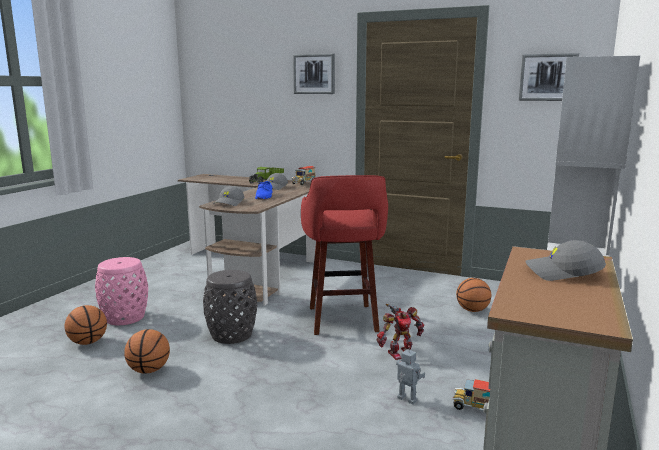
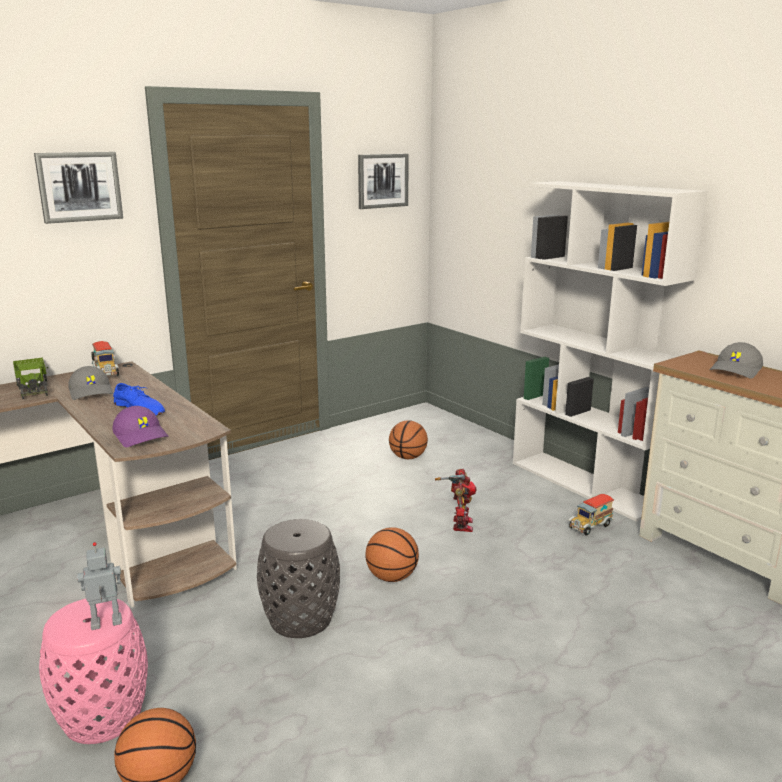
camera: 60 degrees left, 5 degrees up
(149, 370) = (338, 720): basketball -> basketball (391, 577)
(229, 203) = (141, 436): grey cap -> purple cap
(342, 321) = (352, 531): red stool -> none
(406, 400) = (552, 553): toy robot -> toy robot (106, 624)

